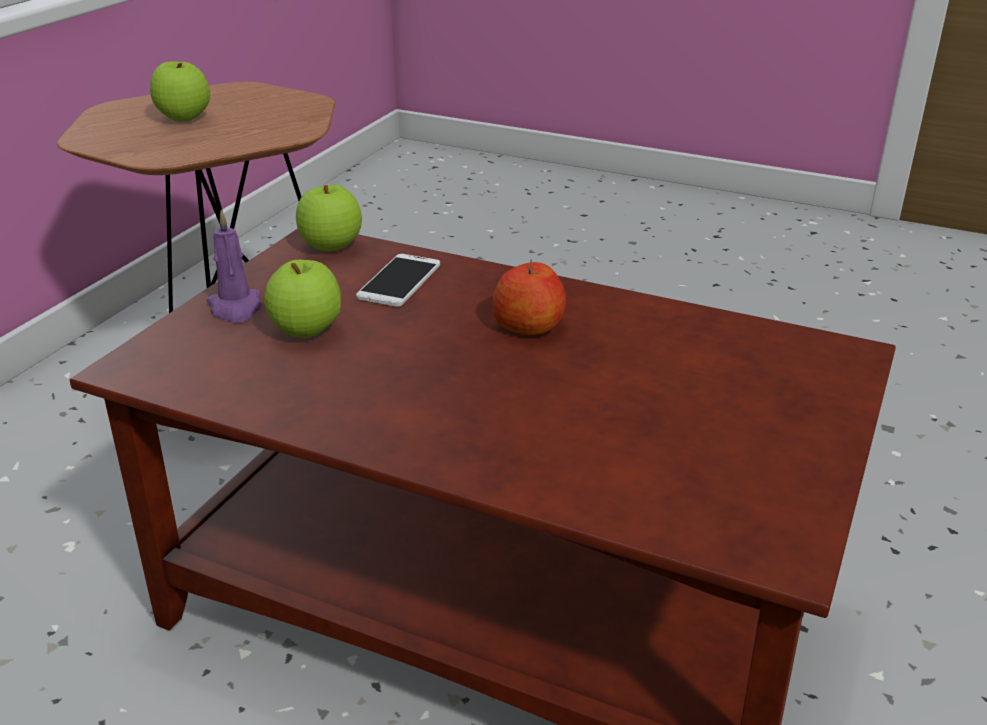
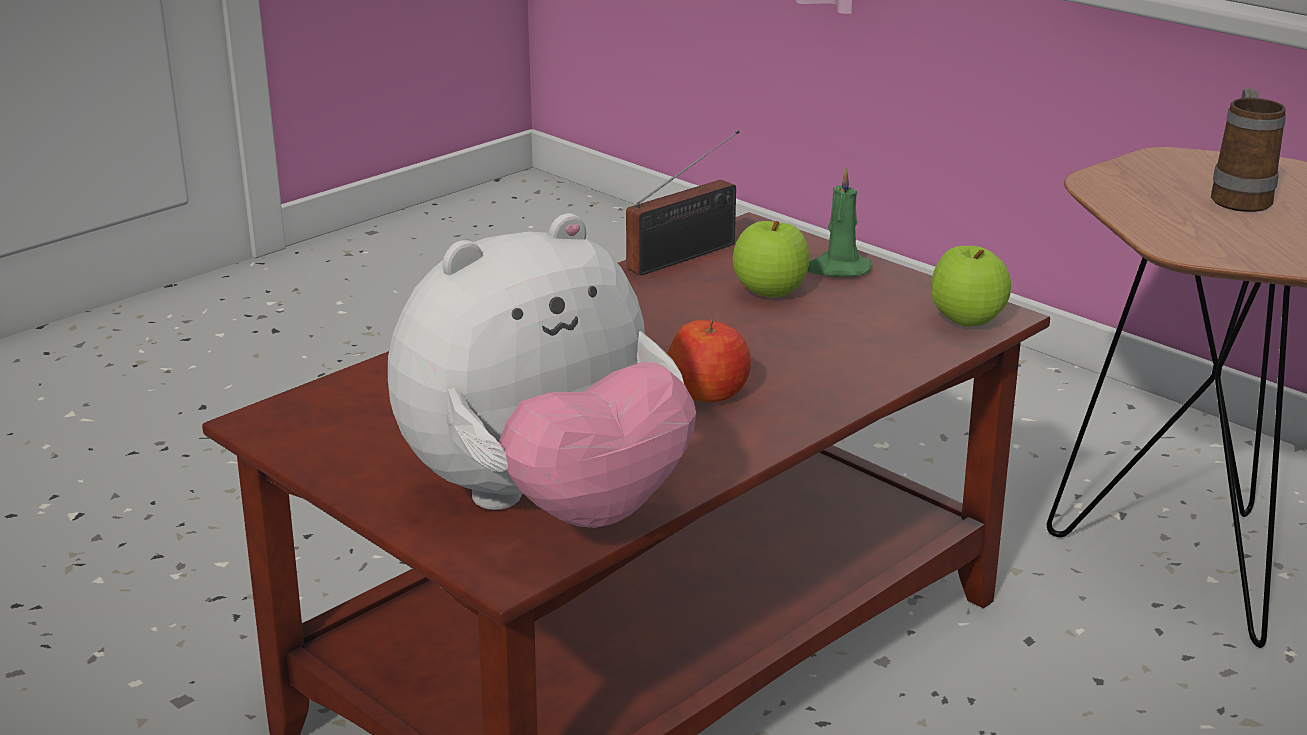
camera: 110 degrees right, 5 degrees down
(184, 119) = (1239, 197): apple -> mug
(219, 389) = (688, 255): none -> radio
(236, 308) = (837, 269): purple candle -> green candle
(399, 281) = (857, 344): phone -> none
(761, 356) = (546, 506): none -> plush toy

